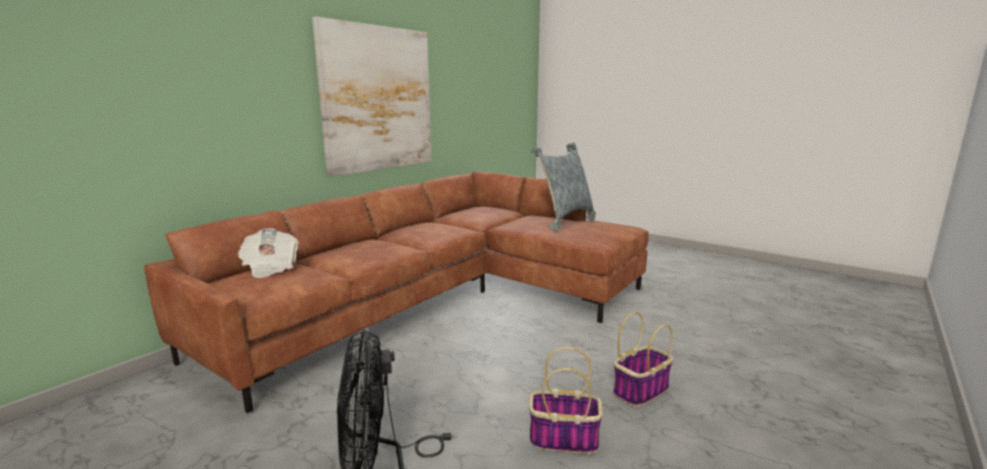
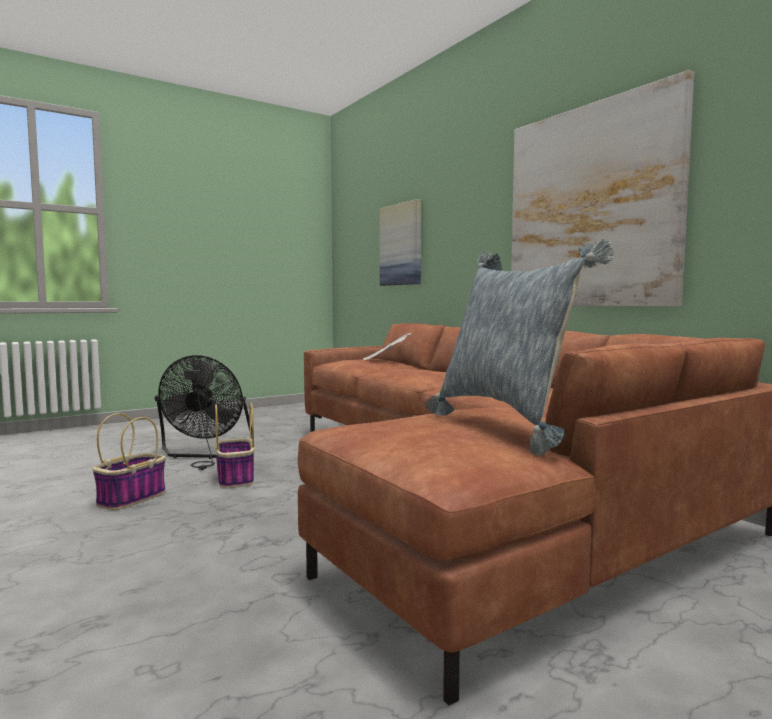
camera: 110 degrees right, 10 degrees down
(108, 112) = (401, 244): none -> picture
(641, 390) = (118, 549): basket -> basket (236, 479)

